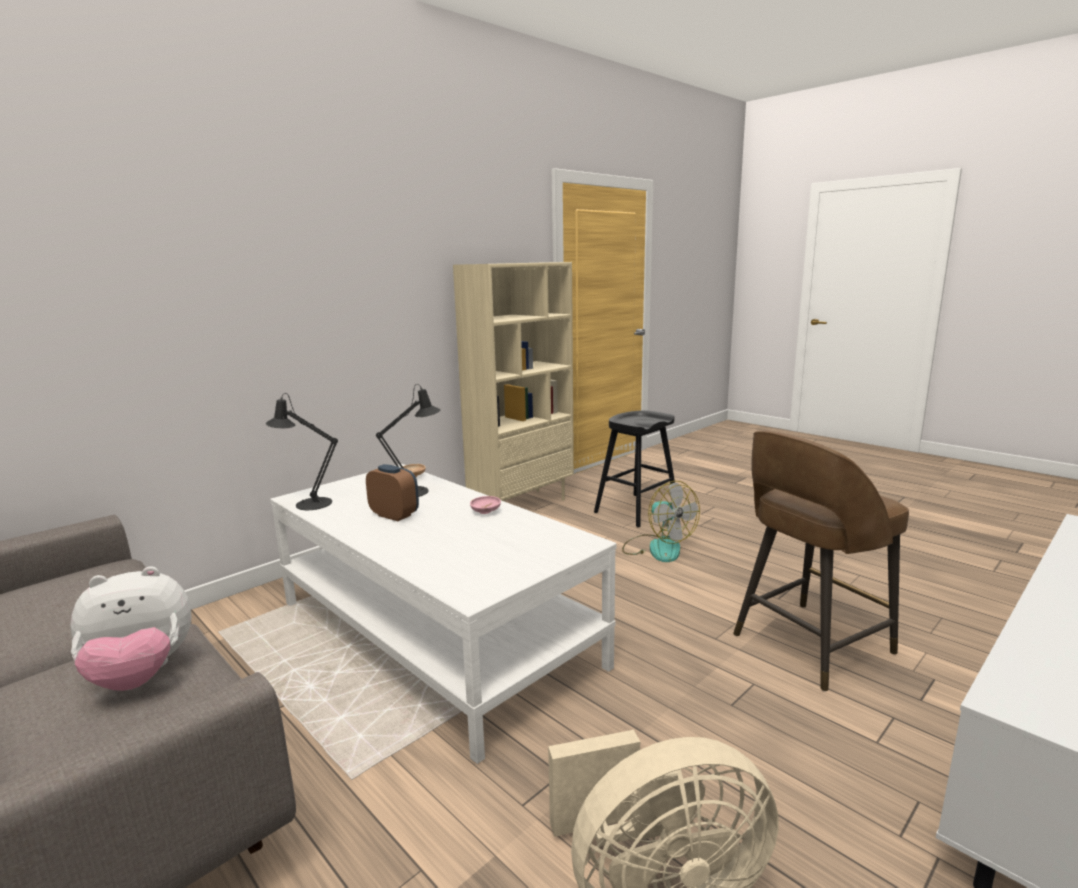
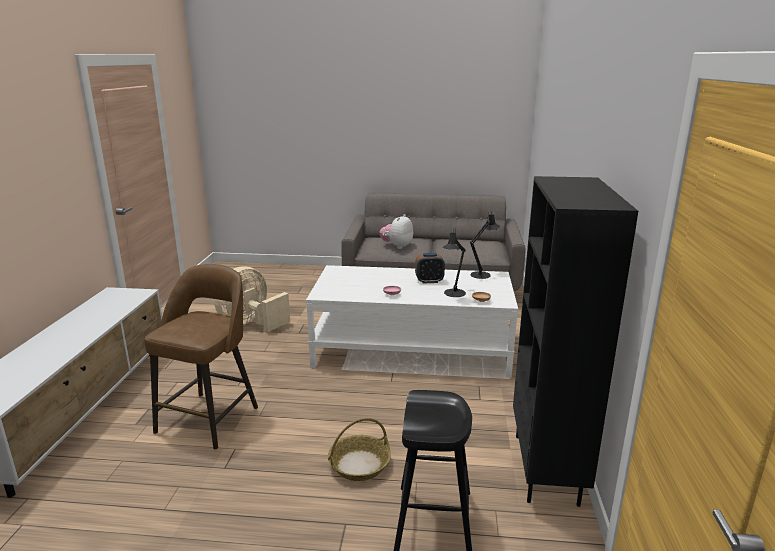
camera: 140 degrees right, 5 degrees up
(521, 505) = (547, 469): beige bookcase -> black bookcase
(657, 547) = (359, 465): fan -> basket

